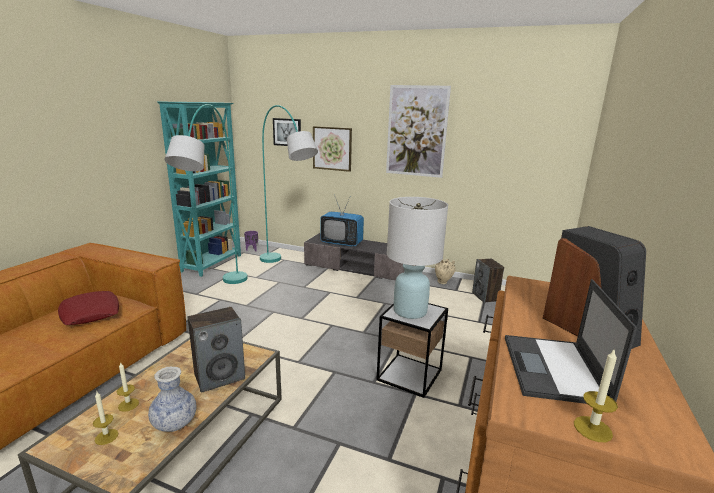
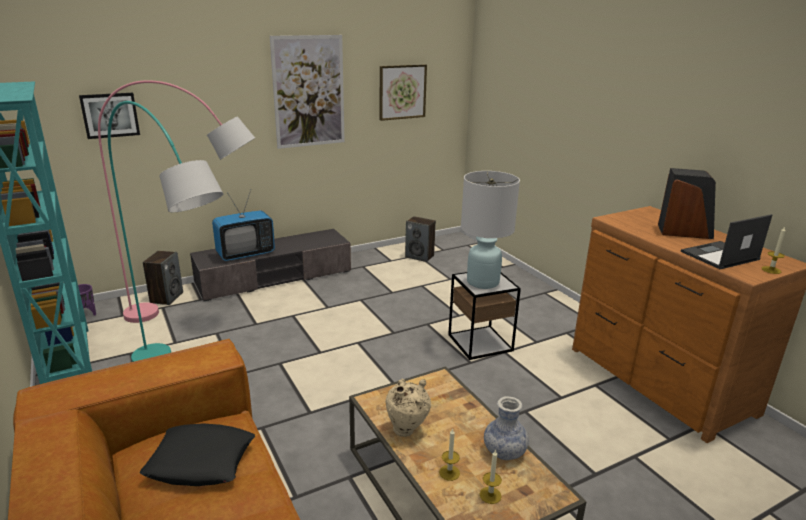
camera: 50 degrees left, 5 degrees up
(91, 313) = (201, 461): red pillow -> black pillow
(220, 376) = (455, 409): speaker -> speaker (166, 297)
(287, 272) = (201, 318): turquoise floor lamp -> pink floor lamp
(332, 148) = (194, 129): picture -> picture (402, 92)
(443, 283) = (370, 258): beige vase -> beige vase (407, 431)
(554, 370) = (719, 256): laptop -> laptop turned 105 degrees clockwise

